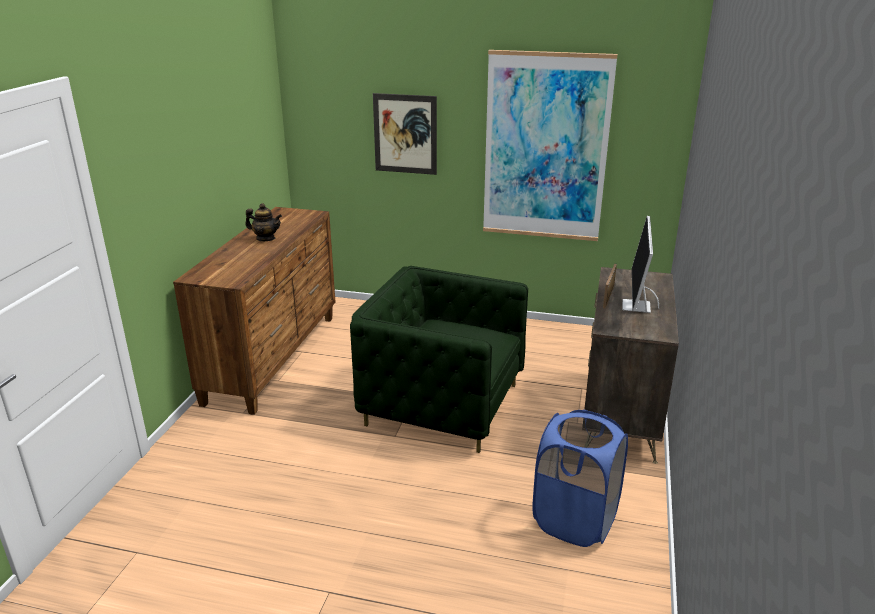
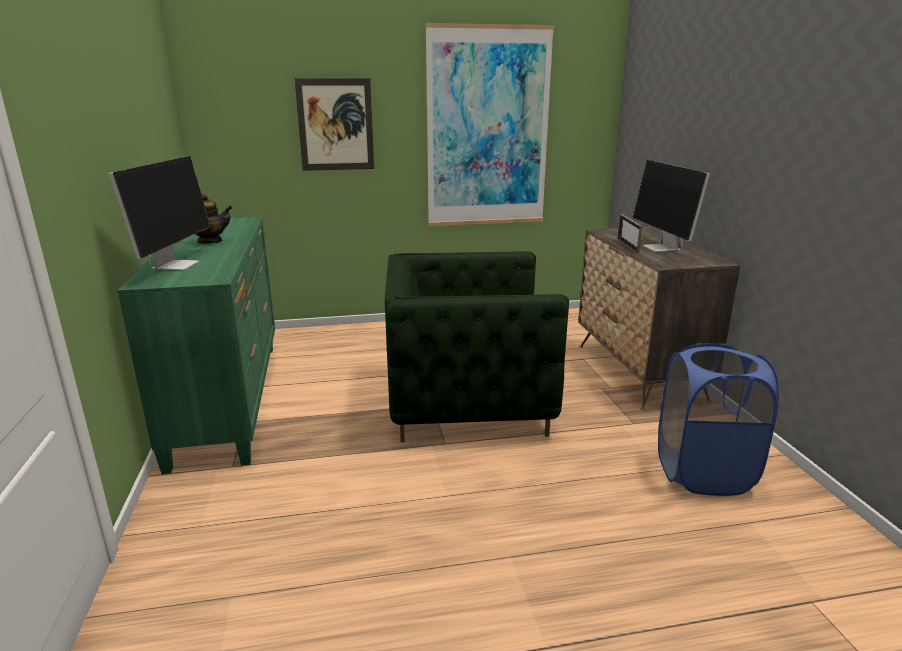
camera: 25 degrees left, 5 degrees down
(224, 262) = (175, 265): none -> monitor
(274, 358) = (229, 399): brown dresser -> green dresser

